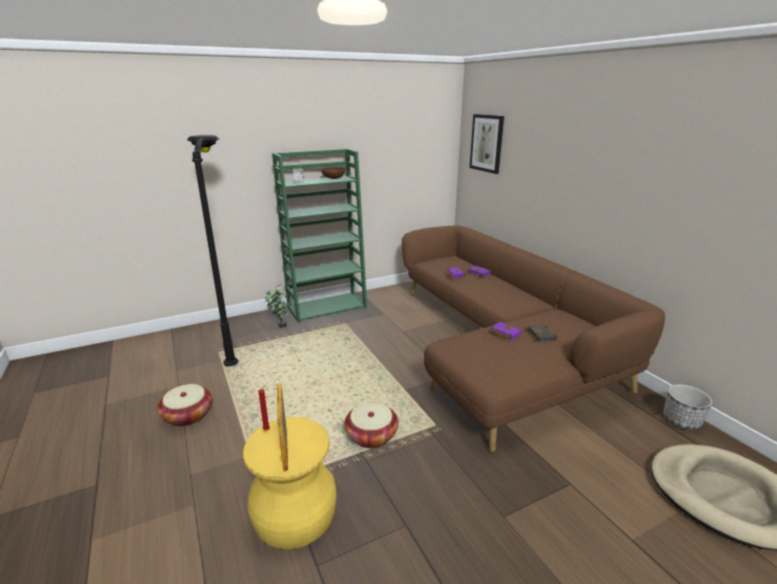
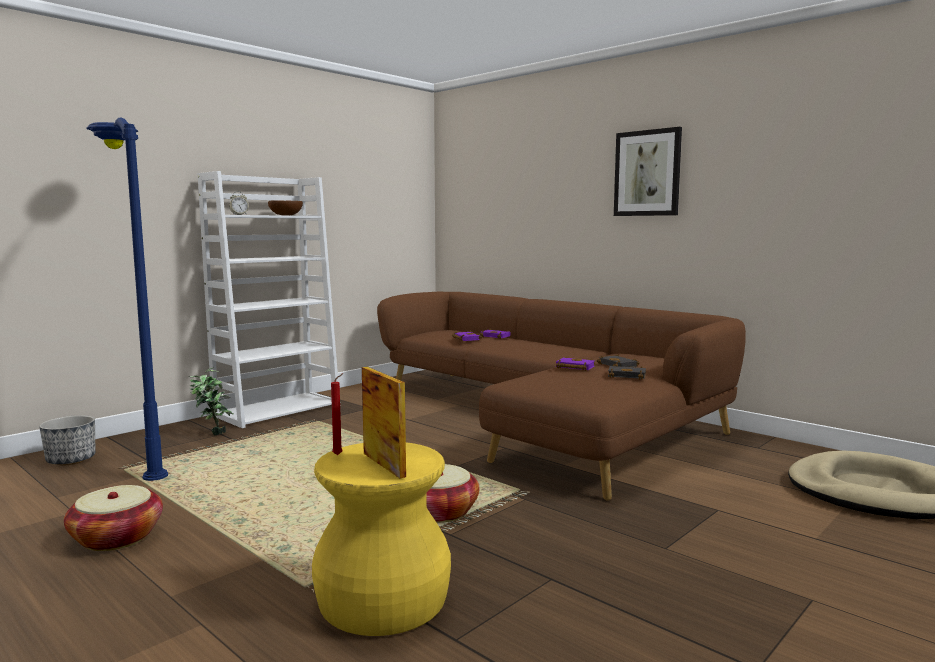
camera: 20 degrees left, 15 degrees down
(233, 341) = (142, 457): black floor lamp -> blue floor lamp
(327, 307) = (278, 410): green bookcase -> white bookcase
(487, 143) = (477, 181): picture -> picture (647, 173)
(538, 353) = (627, 375): none -> black book
(681, 421) = (790, 447): planter -> planter (71, 460)

